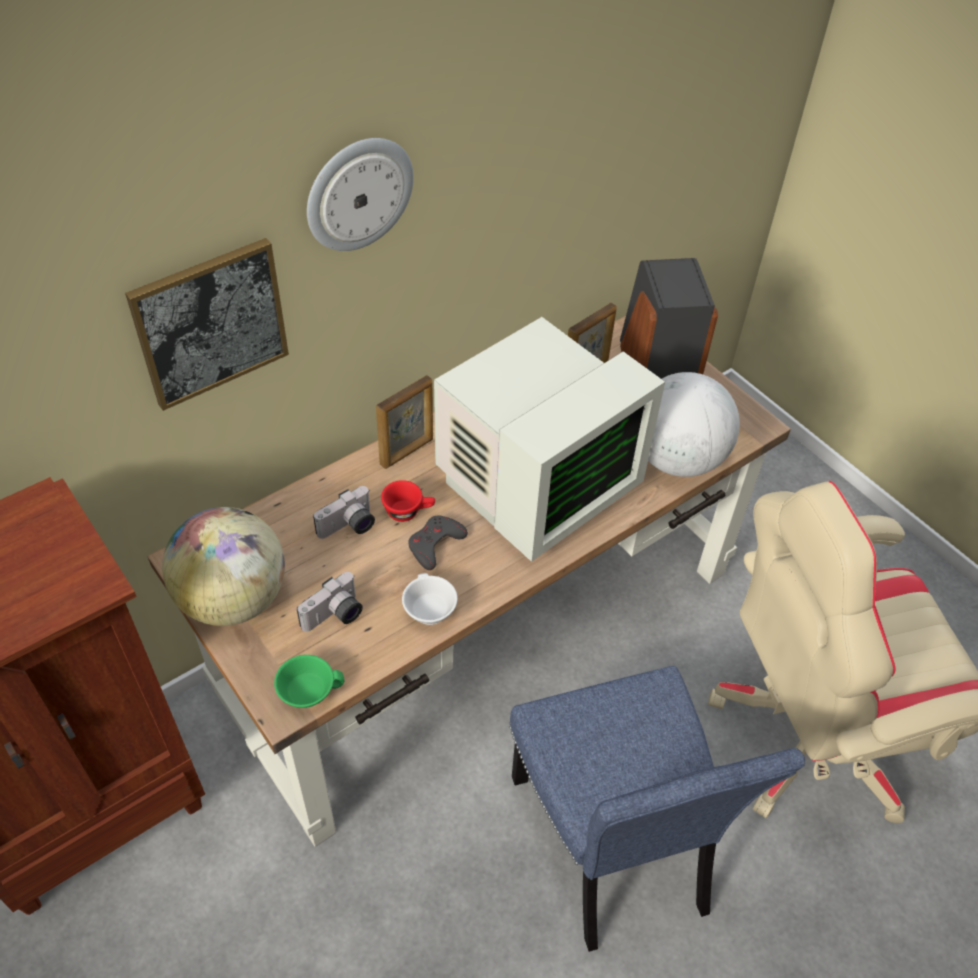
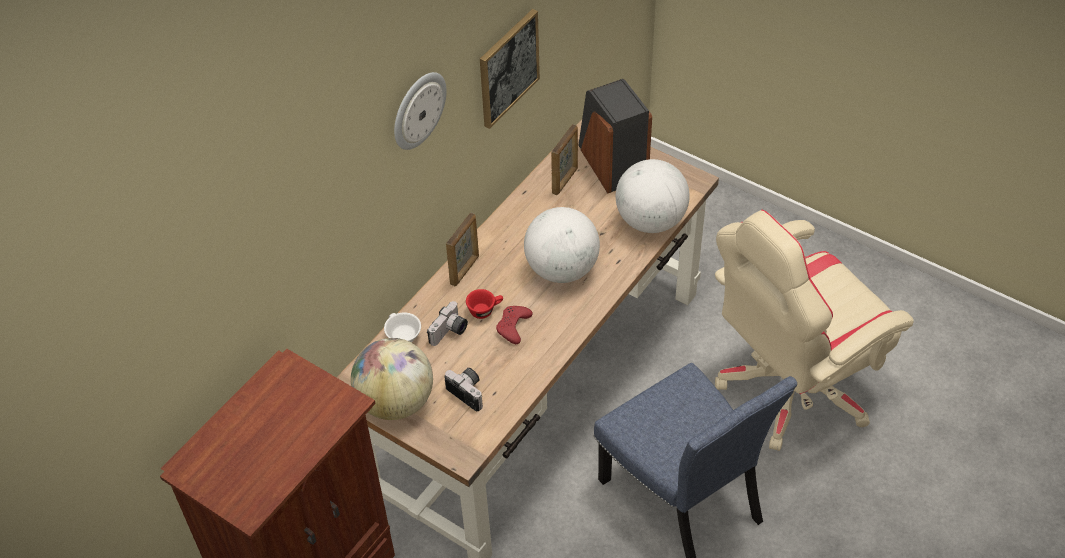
camera: 15 degrees left, 0 degrees up
(210, 323) = (348, 220): picture -> picture (508, 68)
(308, 690) = (474, 441): green cup -> none
(335, 616) = (469, 392): camera -> camera turned 75 degrees counterclockwise
(427, 610) = (527, 369): white cup -> white cup (402, 336)
(435, 544) = (513, 326): grey game controller -> red game controller
(532, 487) = (562, 269): monitor -> globe

